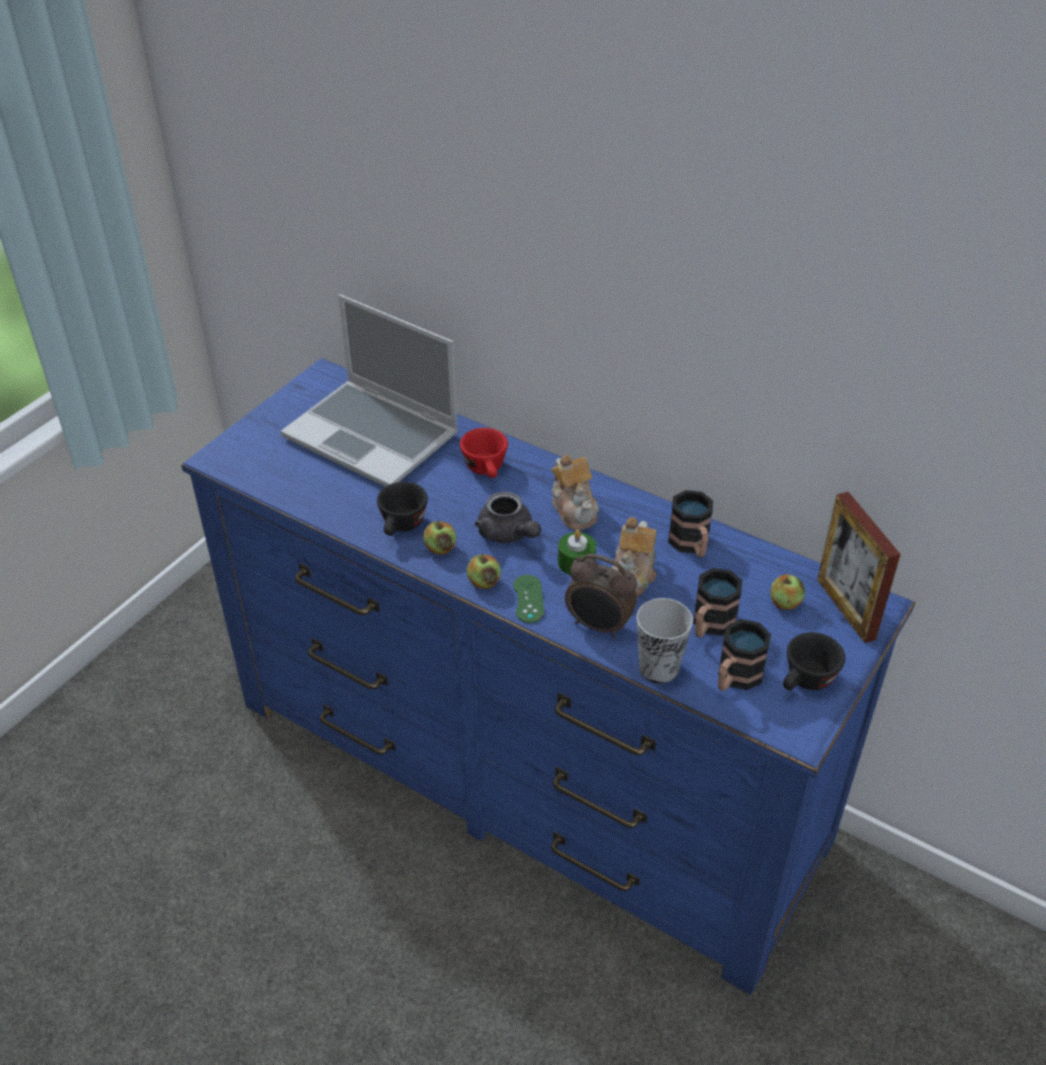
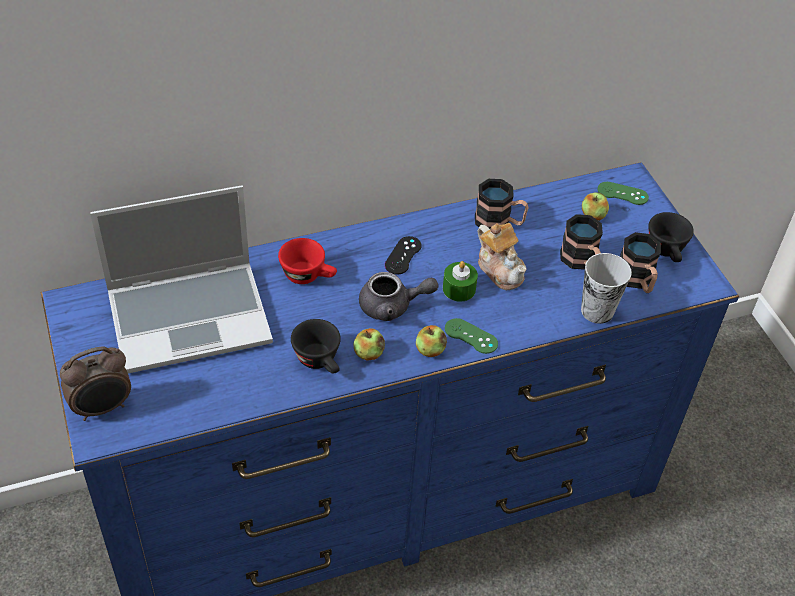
camera: 55 degrees left, 5 degrees up
(574, 509) = (403, 255): teapot -> black game controller
(598, 626) = (532, 316): alarm clock -> alarm clock (103, 408)
(845, 609) = (622, 193): picture frame -> green game controller

